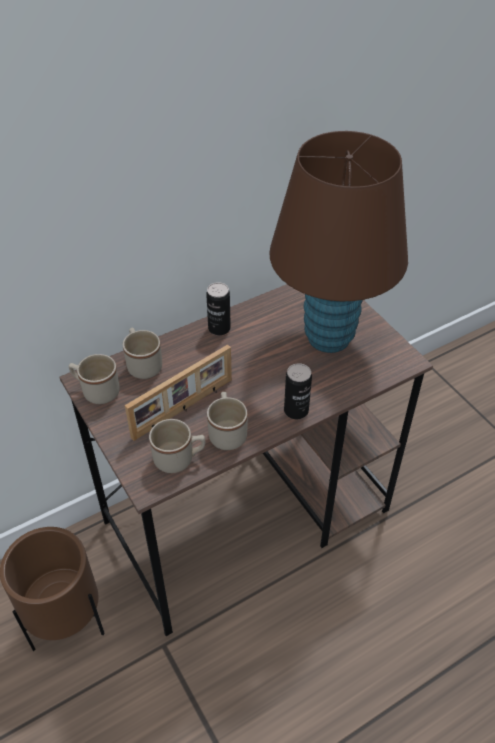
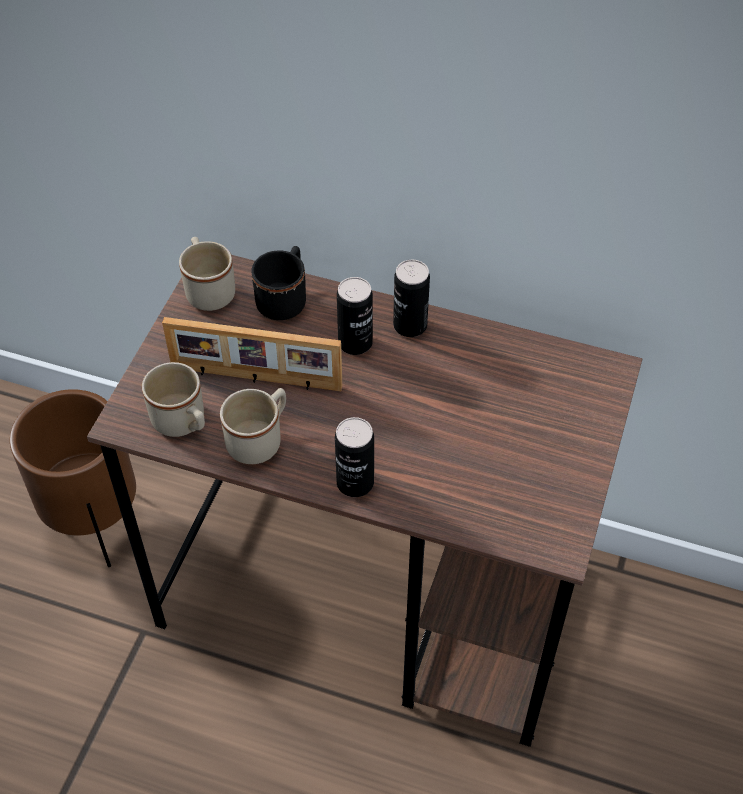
camera: 50 degrees right, 5 degrees up
(143, 364) = (284, 299): beige mug -> black mug
(206, 355) = (355, 343): none -> can
(328, 337) = (511, 438): brown table lamp -> none

